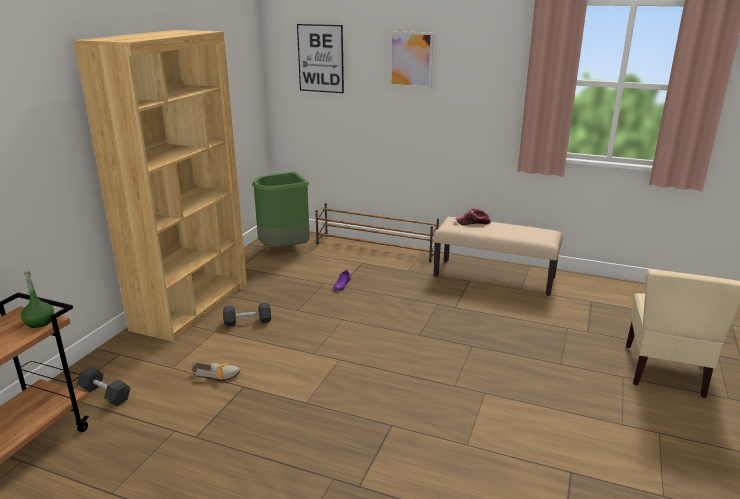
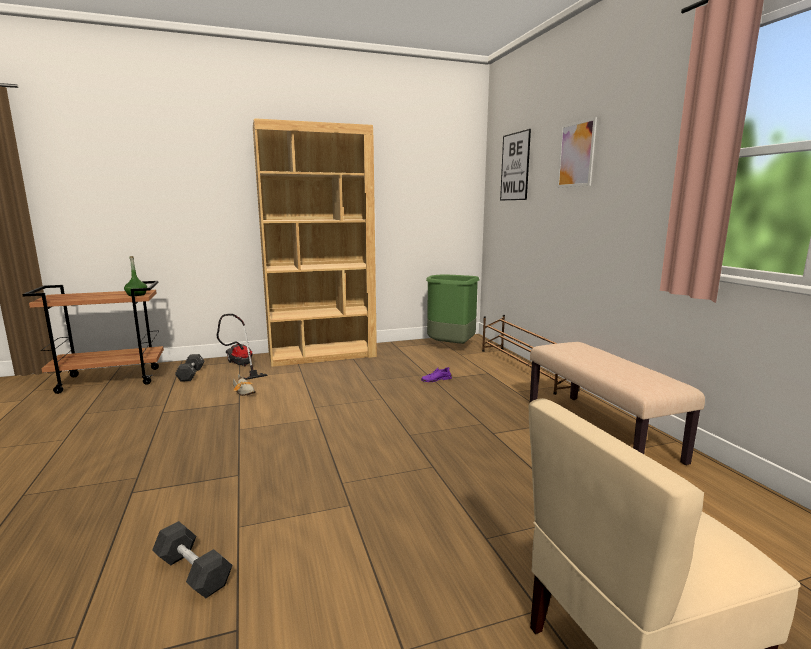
camera: 50 degrees right, 10 degrees down
(139, 357) = (241, 366): none -> vacuum cleaner
(247, 322) = (327, 374): black dumbbell -> black dumbbell (193, 572)
(473, 222) = (588, 349): cap -> none

